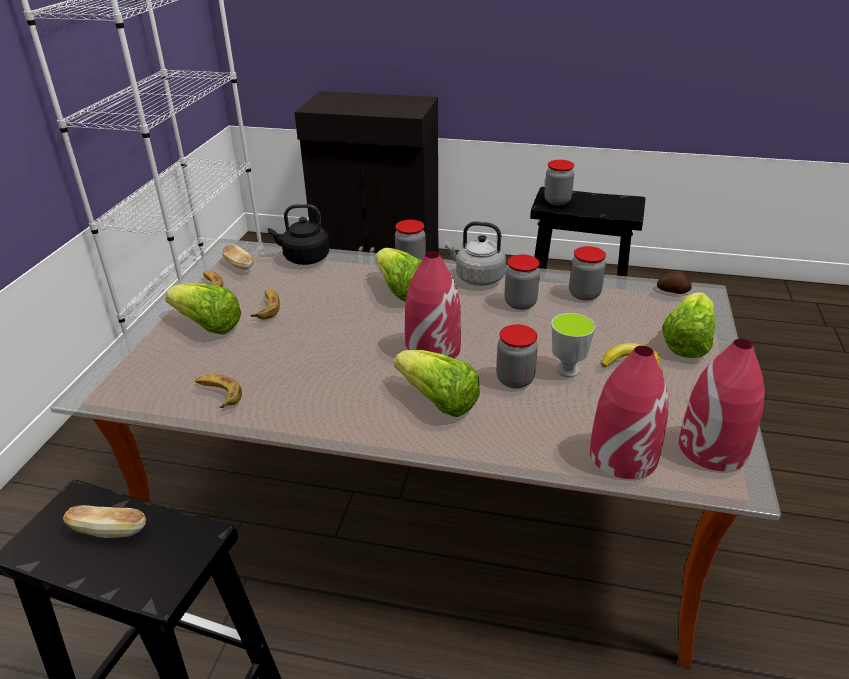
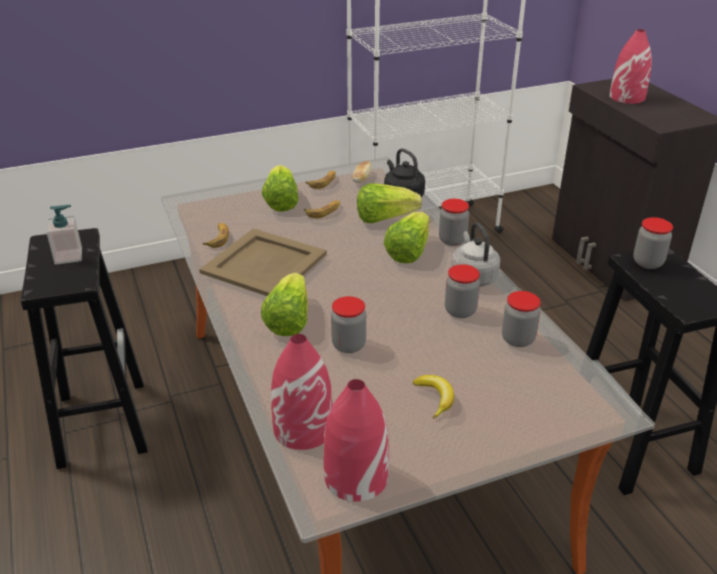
camera: 55 degrees right, 0 degrees up
(109, 531) = (69, 256): bread -> soap dispenser
(314, 378) = (265, 263): none -> beige tray
(432, 348) = (349, 294): red vase -> red vase (627, 97)
(567, 370) = (388, 366): cup -> none
(672, 290) = (594, 389): potato -> none
(687, 342) = (508, 422): lettuce -> lettuce (384, 218)

